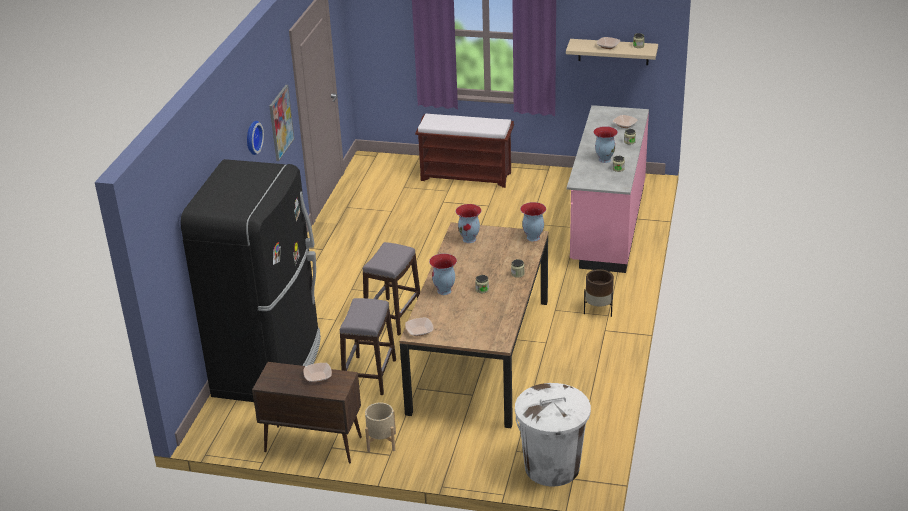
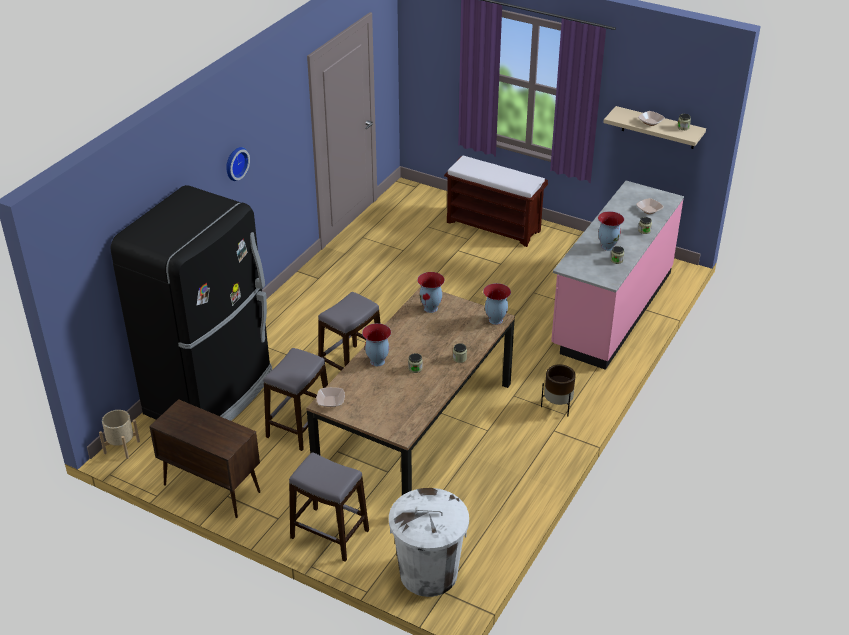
camera: 15 degrees right, 5 degrees up
(281, 122) = (282, 148): picture -> none
(318, 376) = (216, 427): bowl -> none
(381, 442) = (276, 502): beige planter -> beige planter (121, 447)
(445, 457) = (329, 534): none -> grey stool

